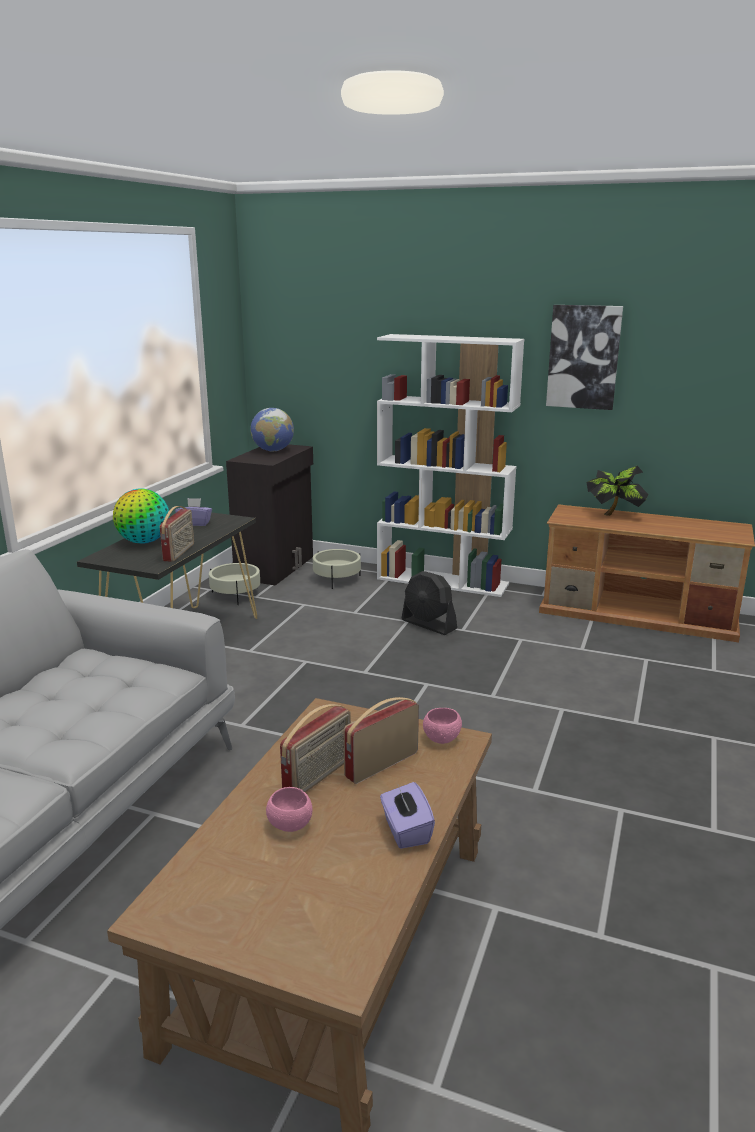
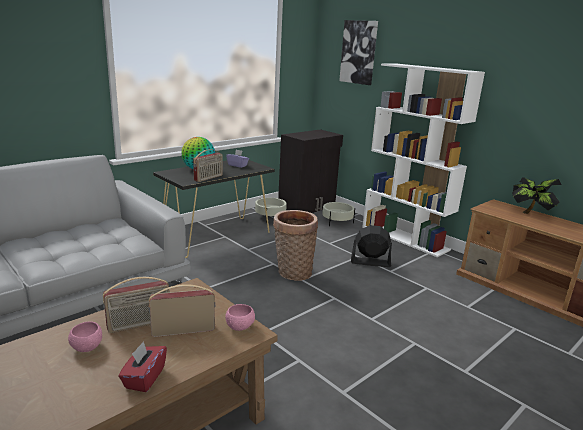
camera: 25 degrees right, 0 degrees up
(273, 450) = (315, 133): globe -> none
(343, 666) = (292, 273): none -> basket
(405, 831) = (144, 378): purple tissue box -> red tissue box
(429, 624) = (370, 262): black fan -> black fan turned 120 degrees clockwise
(583, 357) = (528, 89): picture -> picture (359, 52)

